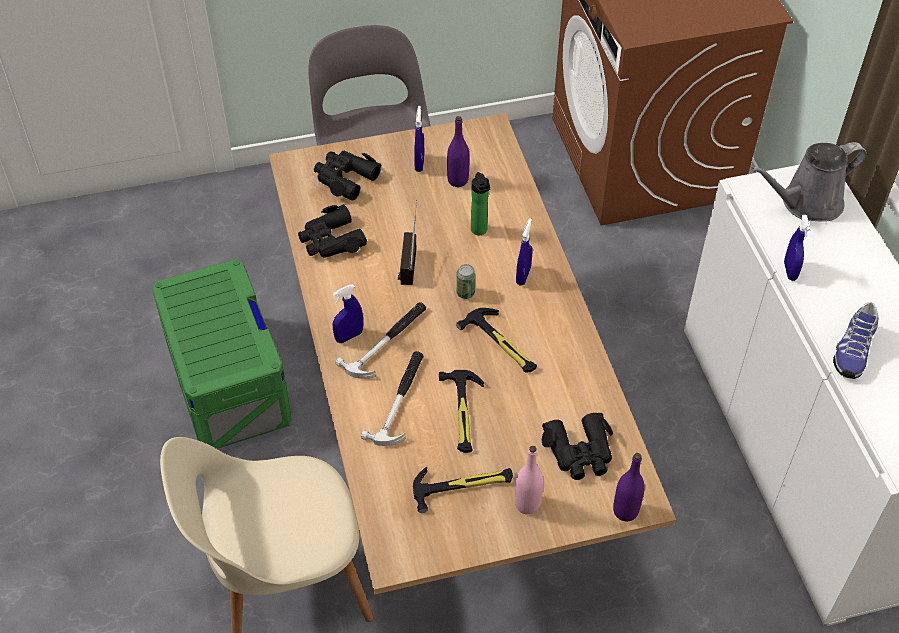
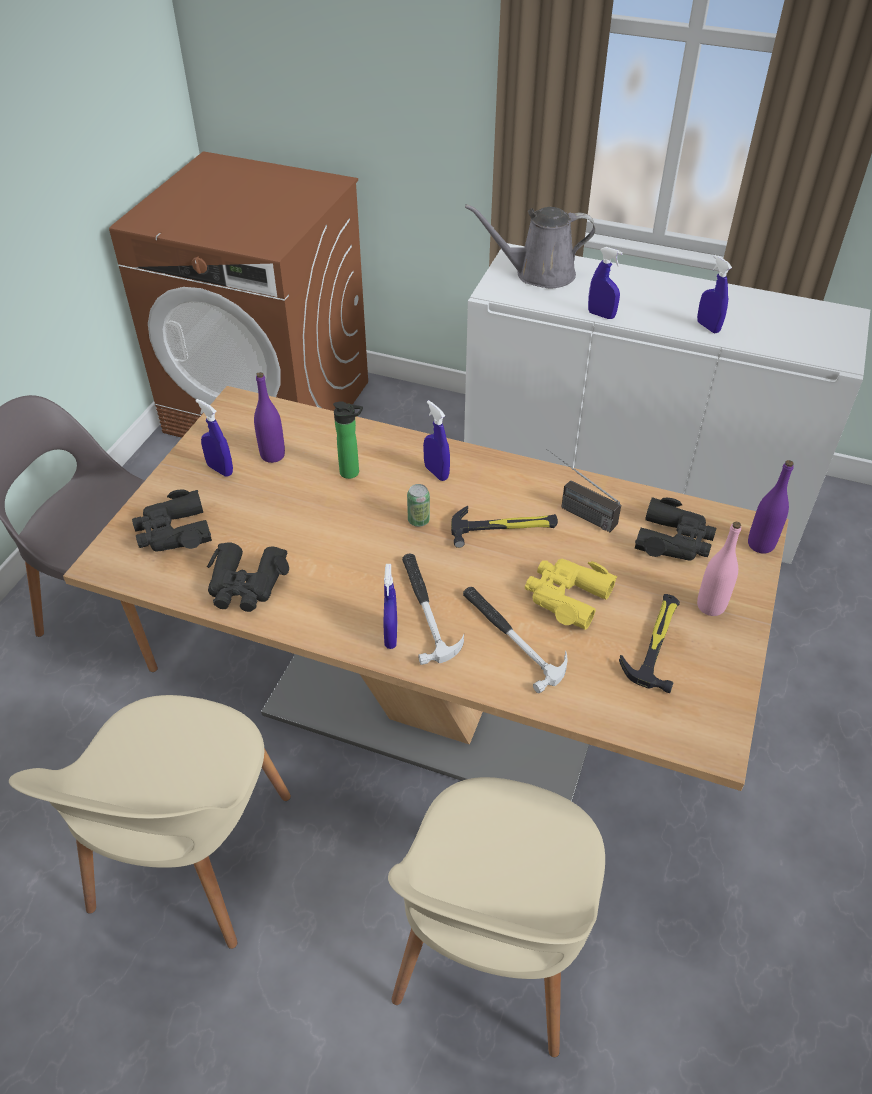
camera: 55 degrees left, 5 degrees down
(227, 380) = (190, 857): green storage box -> beige chair
(408, 256) = (331, 537): radio -> radio (574, 510)
(463, 413) = (566, 597): hammer -> yellow binoculars
(806, 203) = (539, 274): grey watering can -> grey watering can turned 75 degrees clockwise
(852, 350) = (708, 327): shoe -> blue spray bottle

